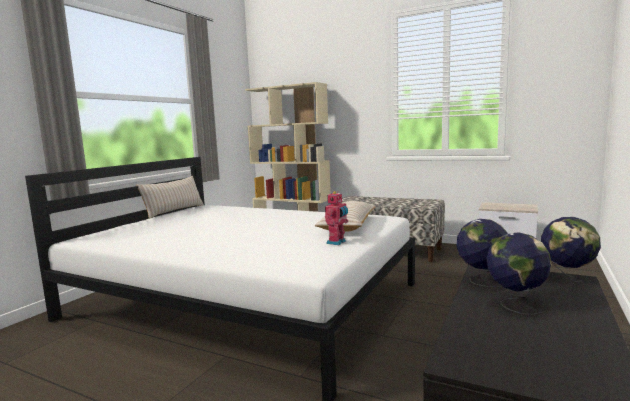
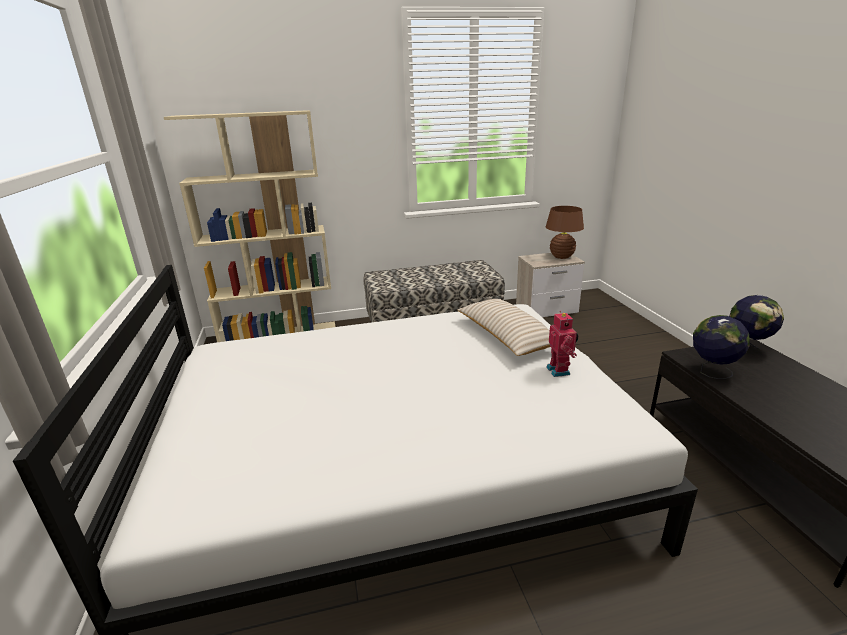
camera: 40 degrees left, 15 degrees up
(174, 211) = (184, 377): beige pillow -> none
(515, 304) = (776, 391): globe -> none
(521, 206) = (561, 257): none -> brown table lamp

